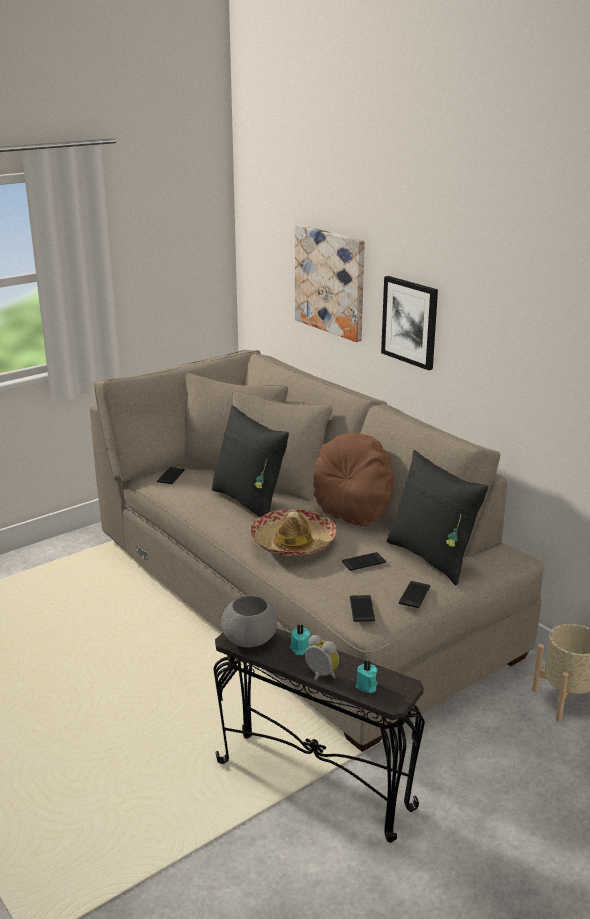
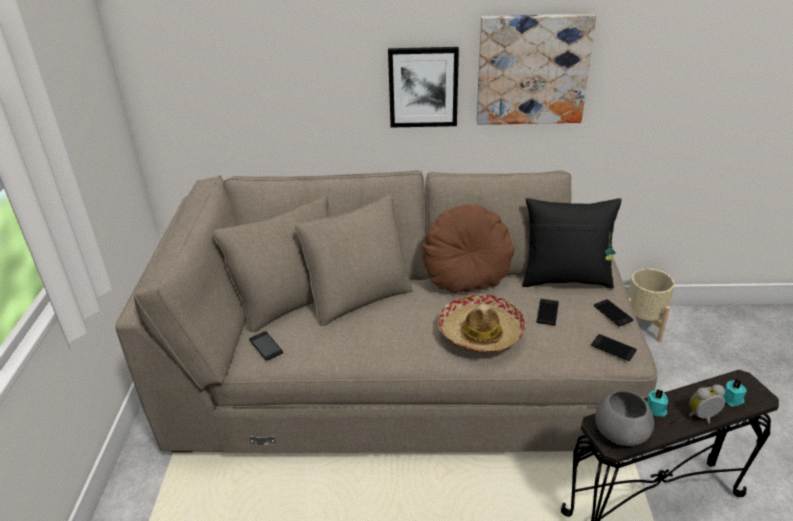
camera: 50 degrees left, 10 degrees up
(249, 502) = (381, 323): black pillow -> none
(330, 281) = (299, 74): picture -> picture (532, 70)

